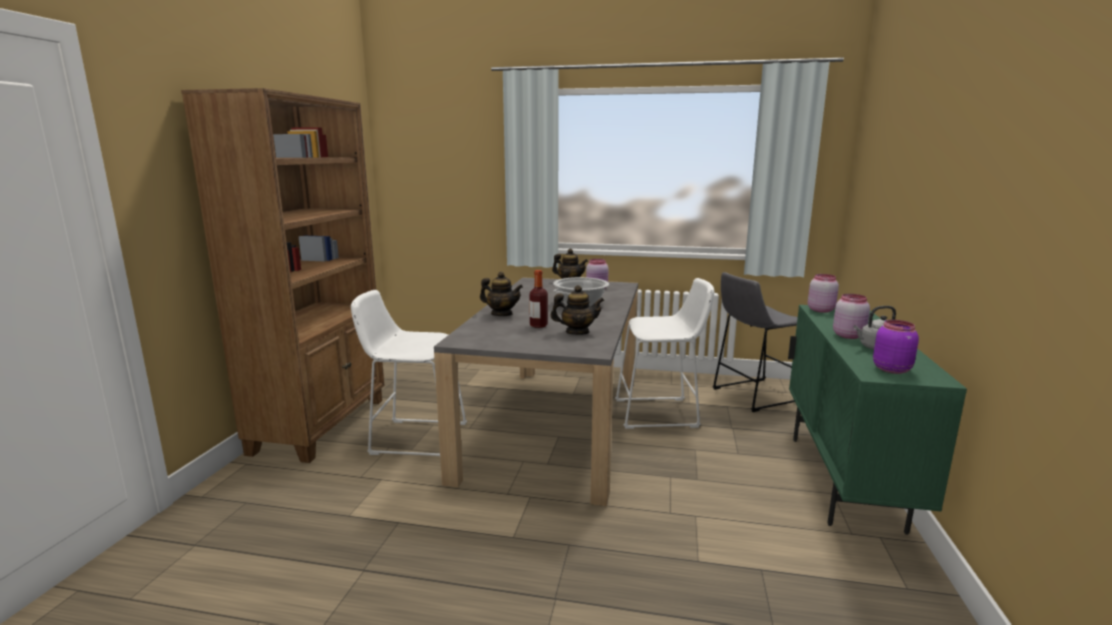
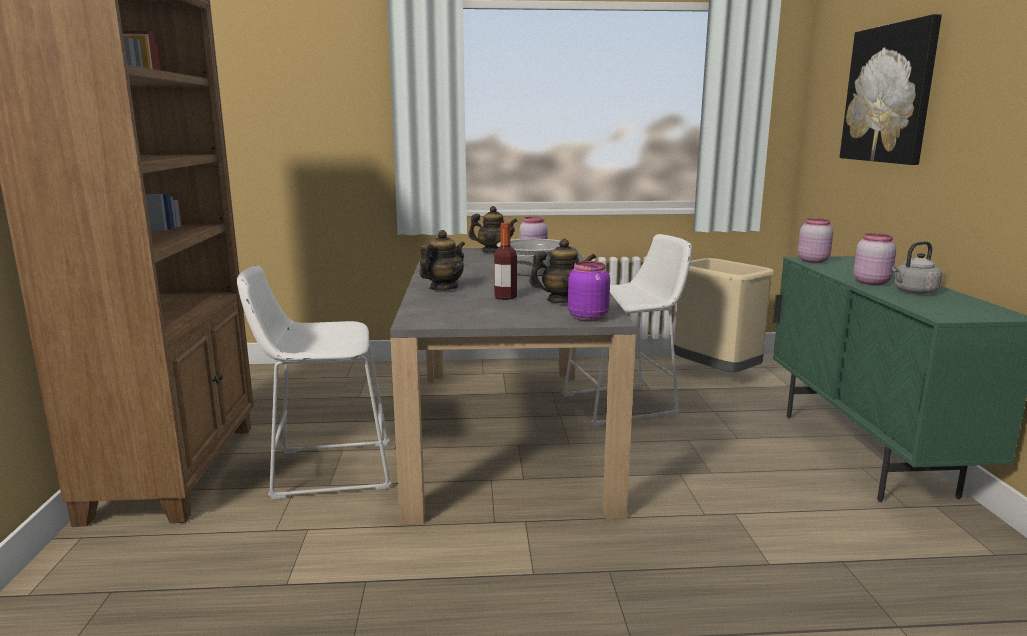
camera: 15 degrees left, 0 degrees up
(501, 314) = (443, 288): teapot -> teapot turned 60 degrees counterclockwise
(753, 395) = (715, 374): grey stool -> beige trash can
(891, 369) = (952, 309): purple jar -> purple jar (588, 317)
(898, 169) = (889, 94): none -> picture

